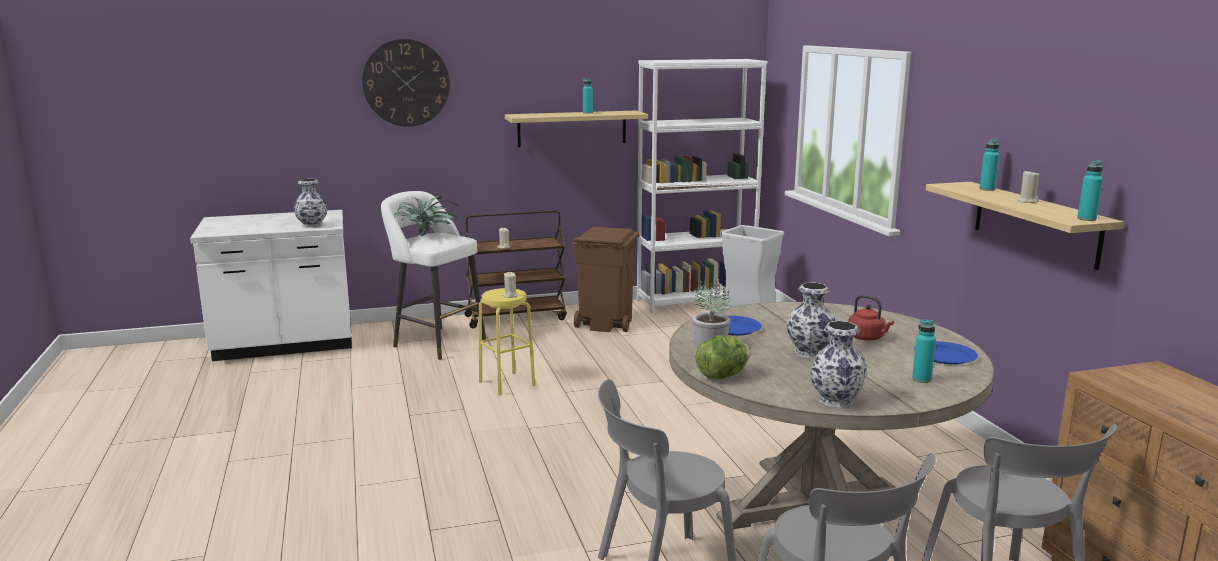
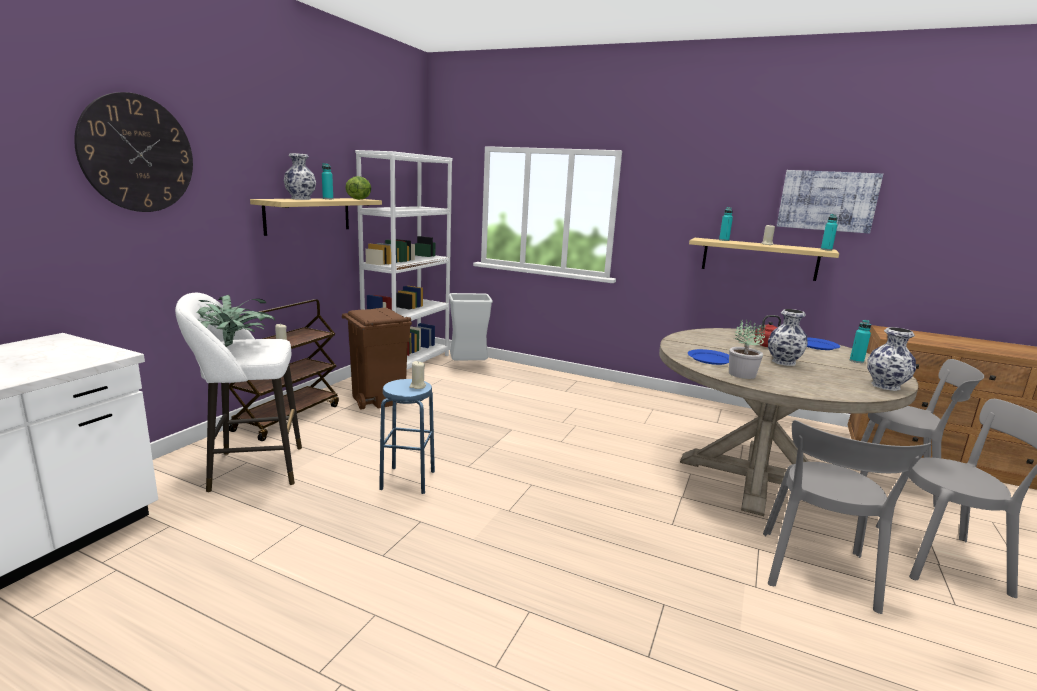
camera: 50 degrees left, 0 degrees up
(312, 225) = (80, 359): vase -> vase (300, 199)
(507, 383) = (408, 480): yellow stool -> blue stool
(722, 376) = (814, 392): lettuce -> lettuce (359, 199)
(1114, 138) = (827, 201): none -> picture

